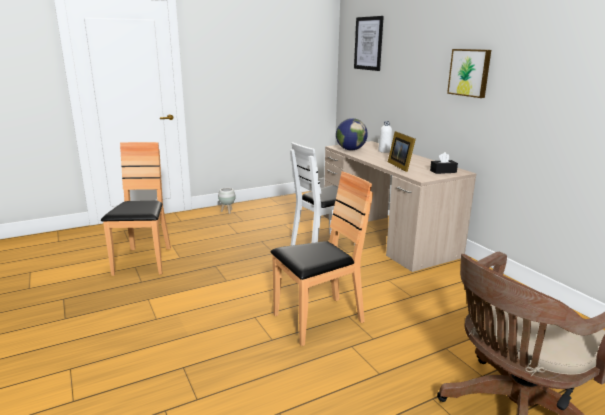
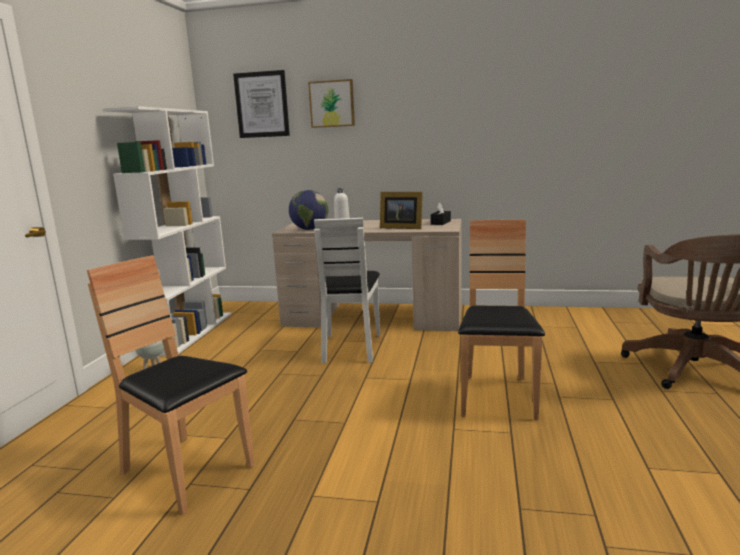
camera: 50 degrees left, 5 degrees down
(279, 200) = (191, 332): none -> white bookcase
(470, 72) = (429, 122): picture -> picture (332, 104)

